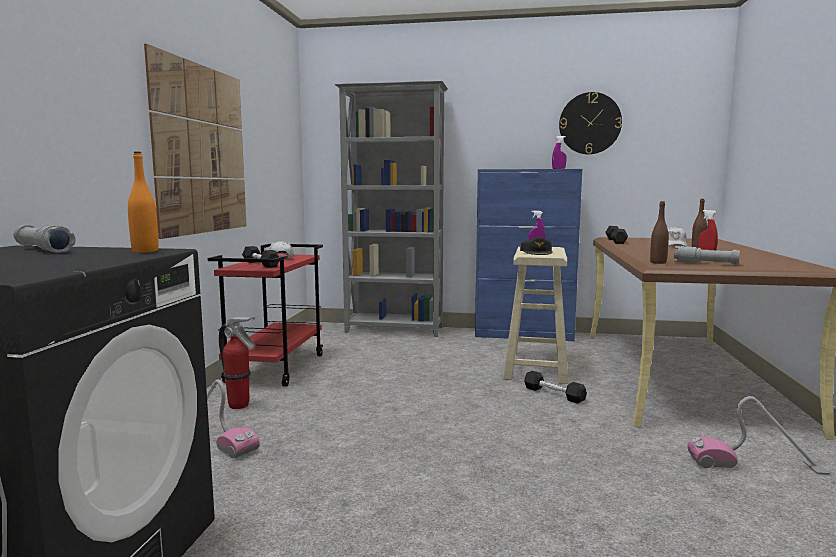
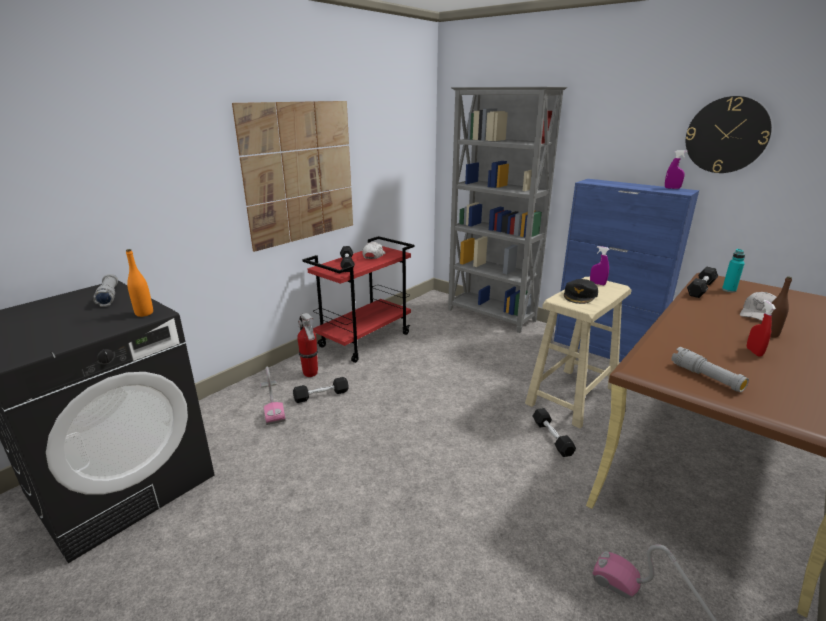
camera: 30 degrees right, 15 degrees up
(277, 419) = (321, 395): none -> black dumbbell
(633, 240) = (729, 290): none -> turquoise bottle
(658, 262) = (650, 361): brown bottle -> none

